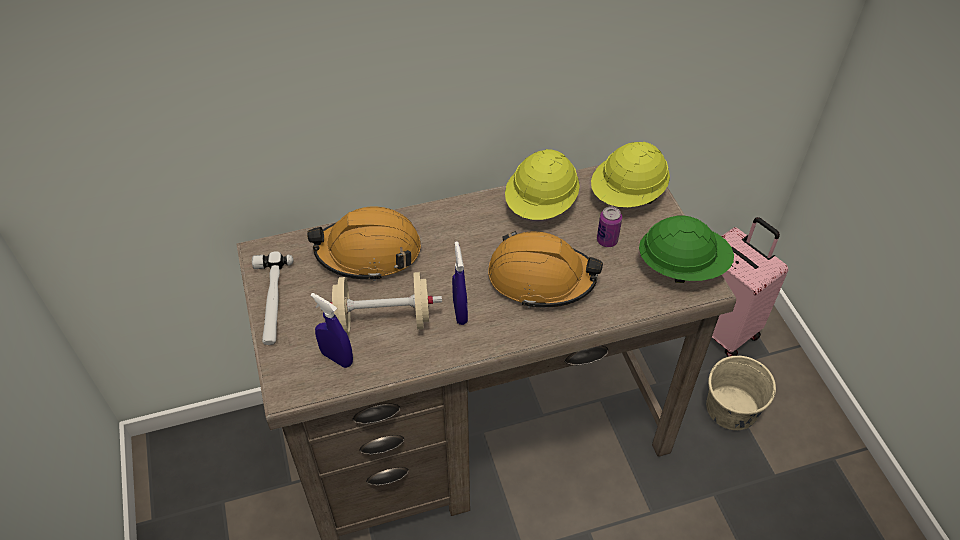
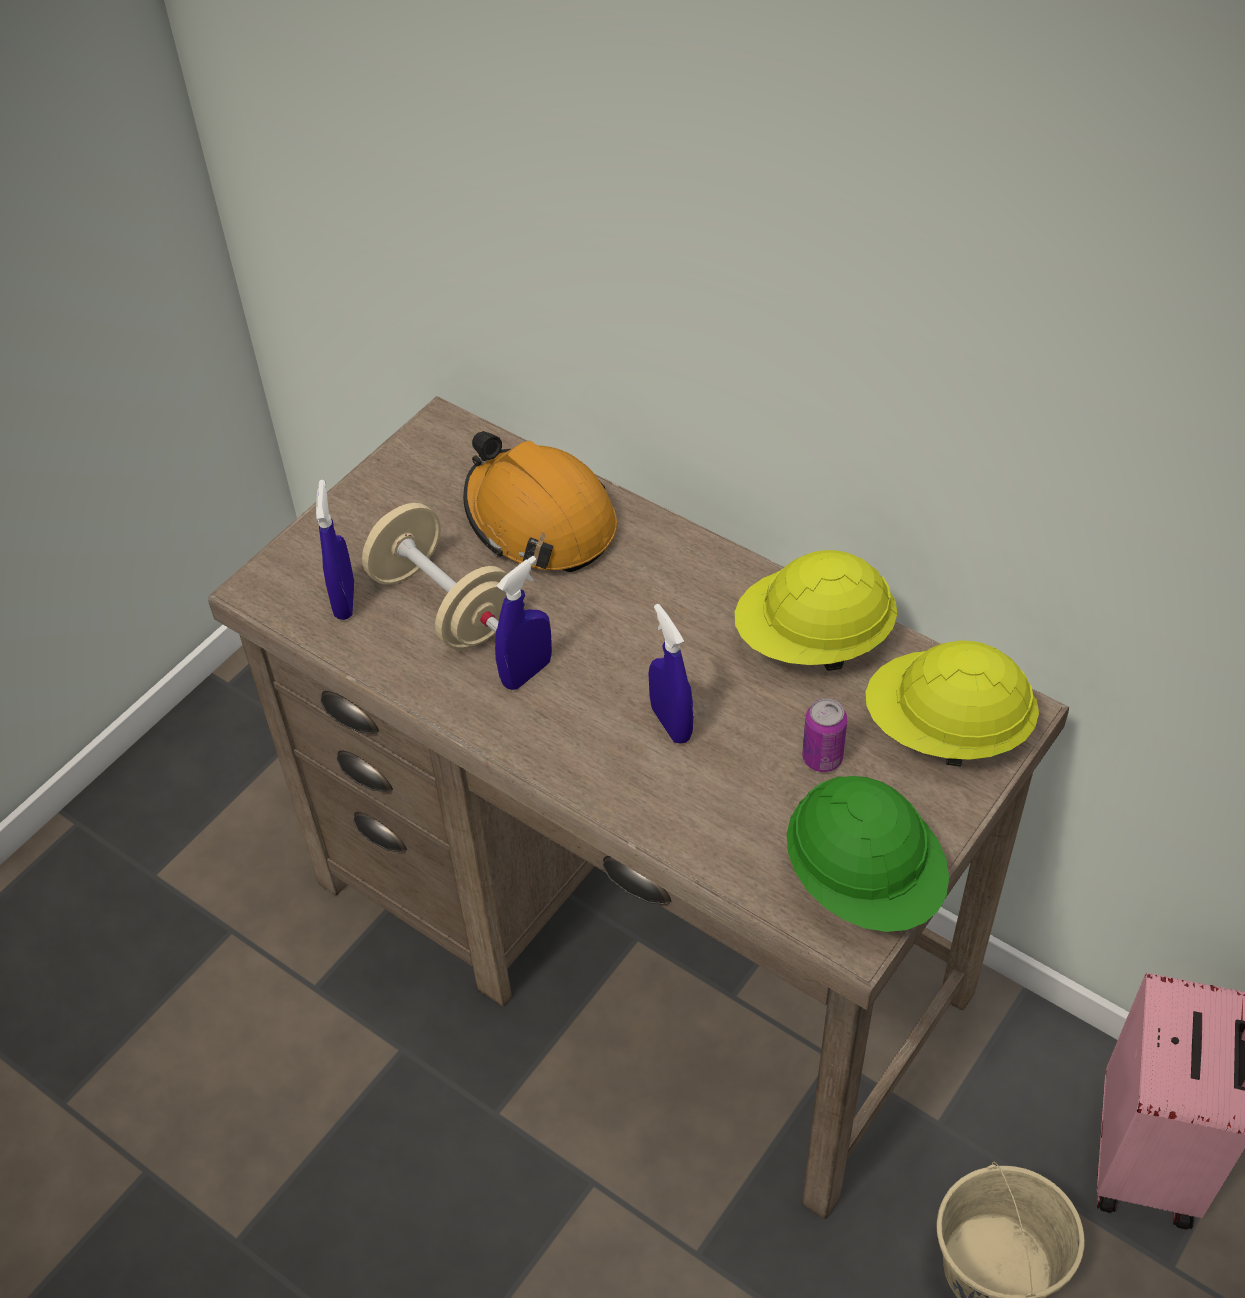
camera: 55 degrees right, 0 degrees up
(271, 301) = (376, 485): hammer -> none
(541, 278) = (671, 723): orange hard hat -> blue spray bottle

